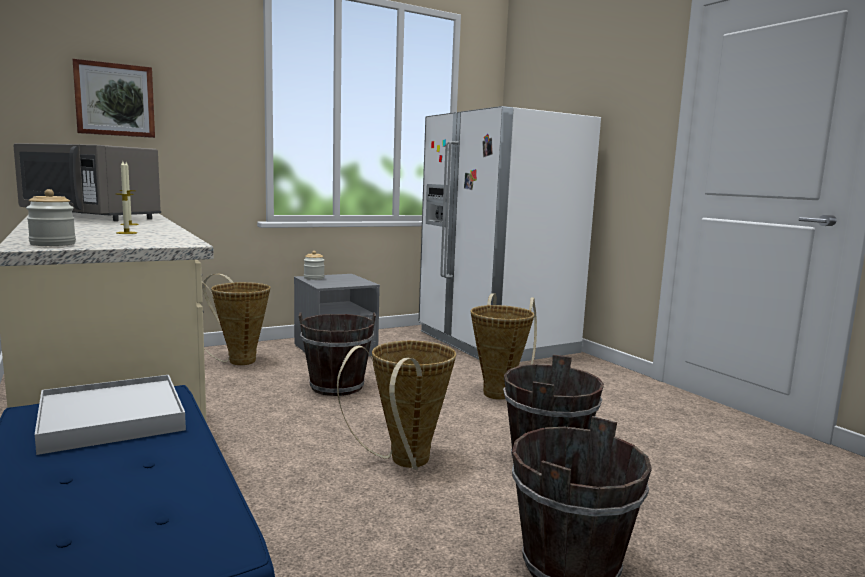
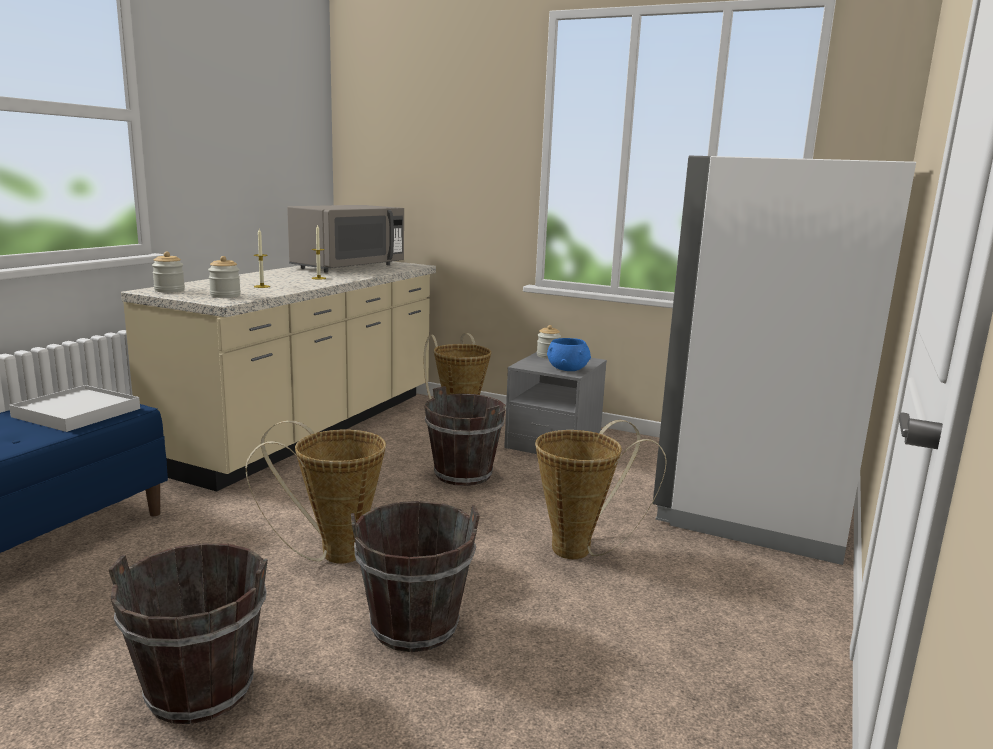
camera: 55 degrees right, 5 degrees up
(91, 217) = (348, 267): grey microwave -> grey microwave turned 135 degrees counterclockwise
(115, 100) = (414, 161): picture -> none
(149, 240) = (225, 295): none -> jar
(354, 282) = (567, 369): none -> blue bowl

